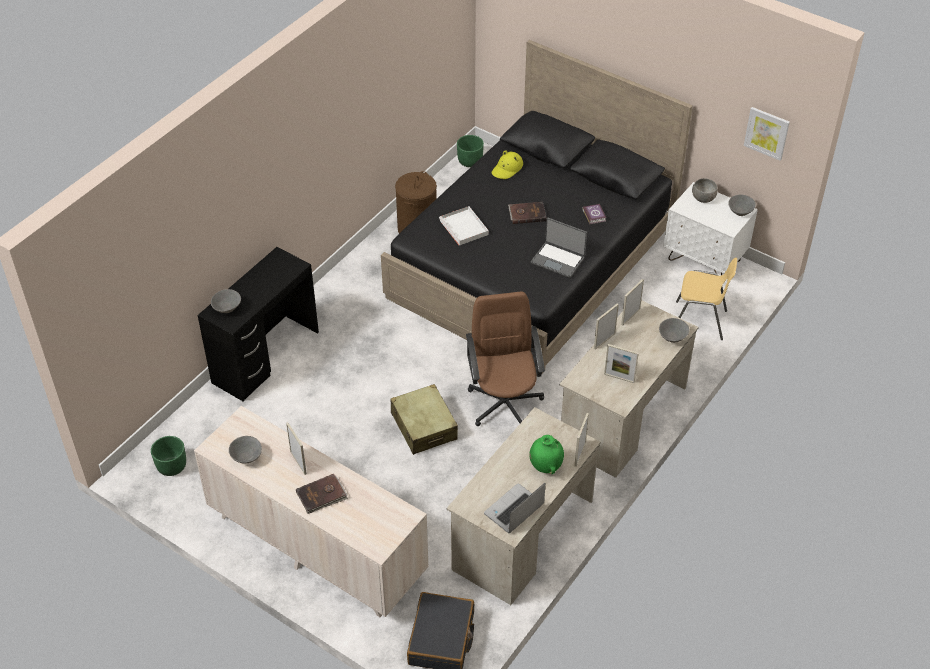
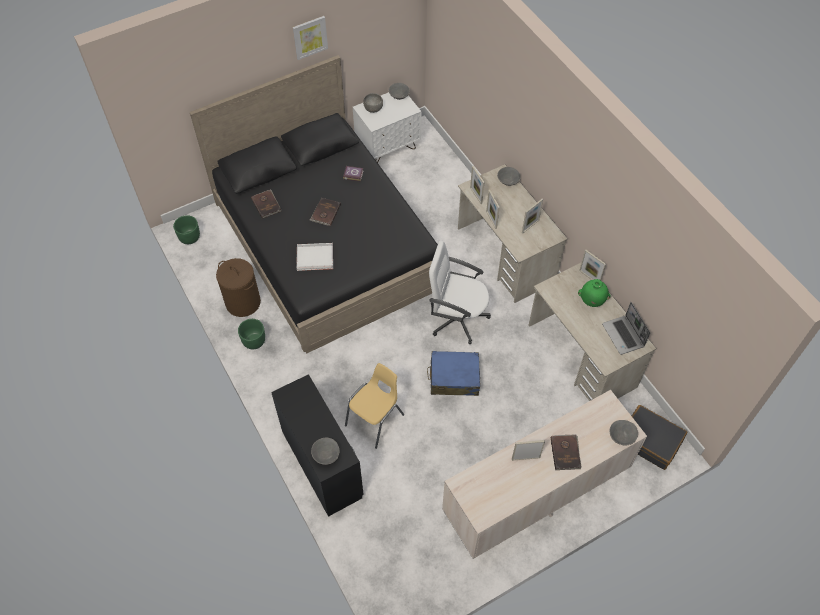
camera: 65 degrees left, 10 degrees up
(171, 466) = (405, 578): green planter -> green planter (254, 341)
(247, 457) = (504, 494): grey bowl -> grey bowl (621, 437)
(424, 426) = (454, 378): beige suitcase -> blue suitcase
(504, 402) = (457, 318): brown office chair -> white office chair
(507, 169) = (266, 204): yellow hat -> brown book
(558, 260) = (386, 214): laptop -> none
(699, 321) = (442, 176): yellow chair -> yellow chair (375, 420)
(767, 133) = (395, 31): picture -> picture (310, 37)

